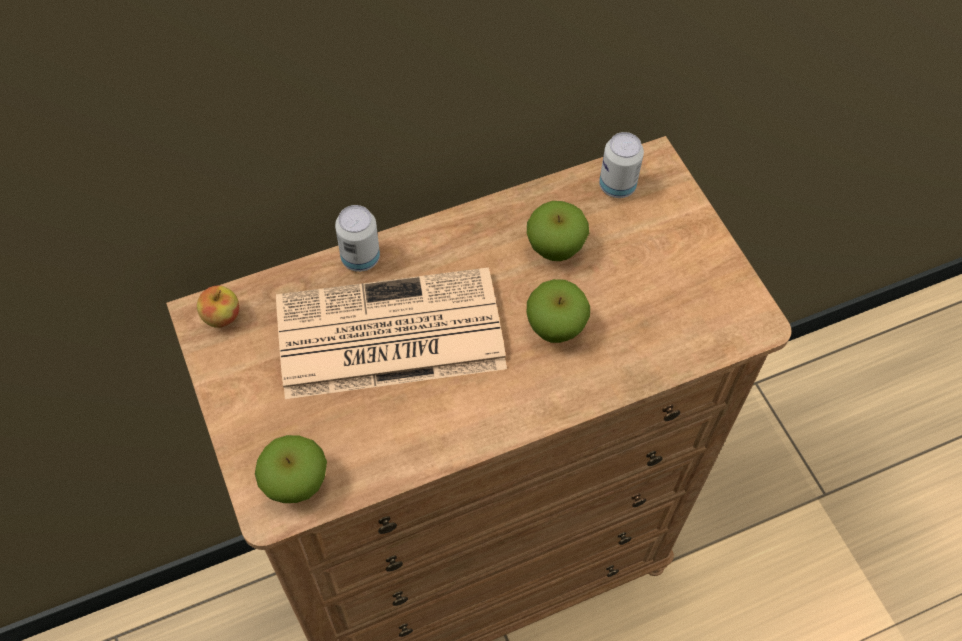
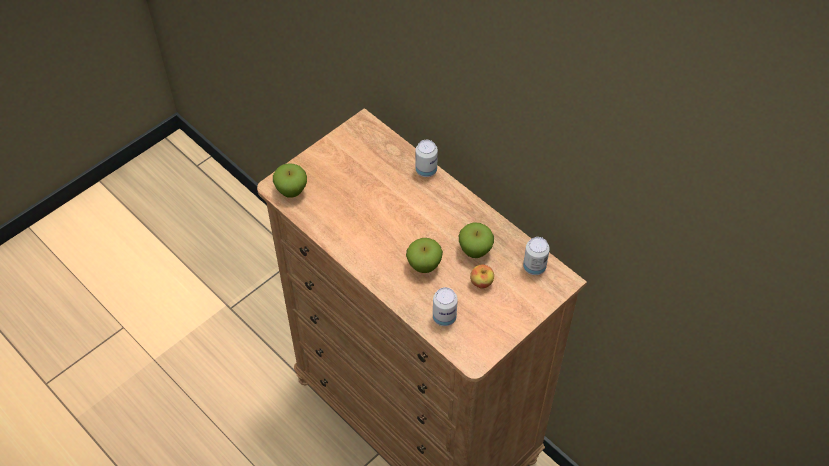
camera: 70 degrees right, 5 degrees down
(222, 317) = (366, 130): apple -> apple (481, 282)
(386, 336) = (385, 197): newspaper -> none
(667, 335) = (444, 317): none -> can

